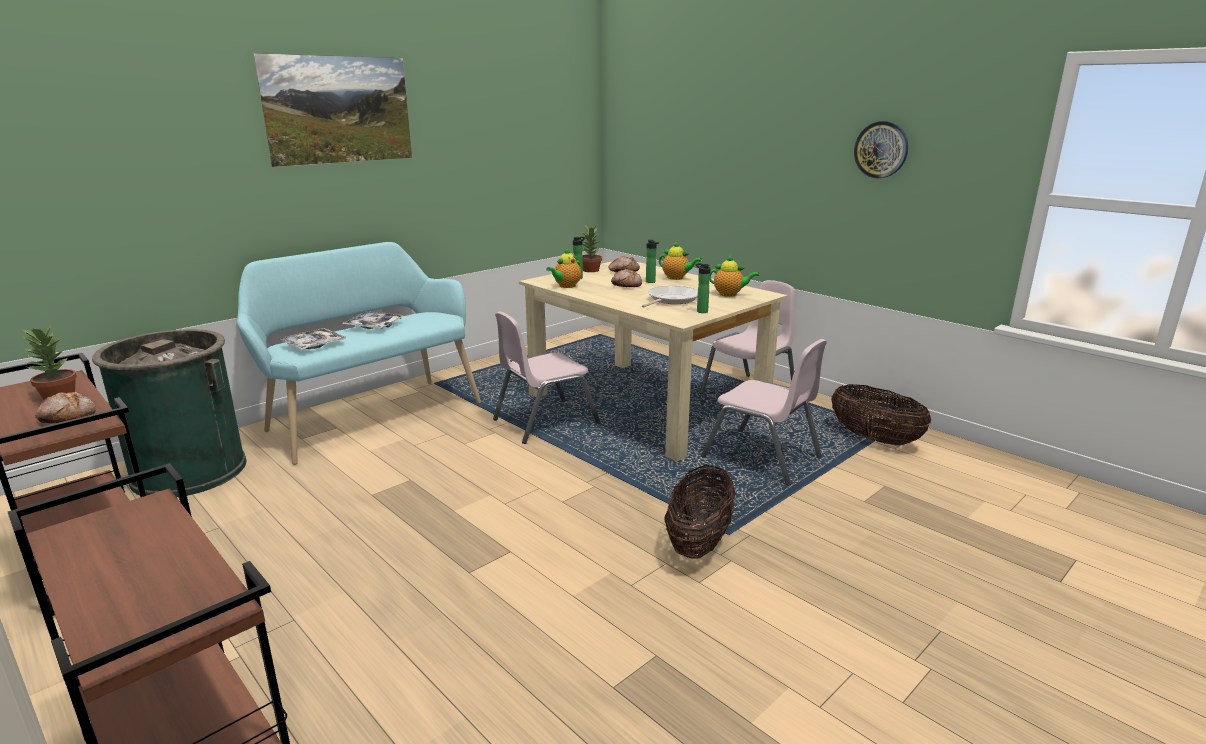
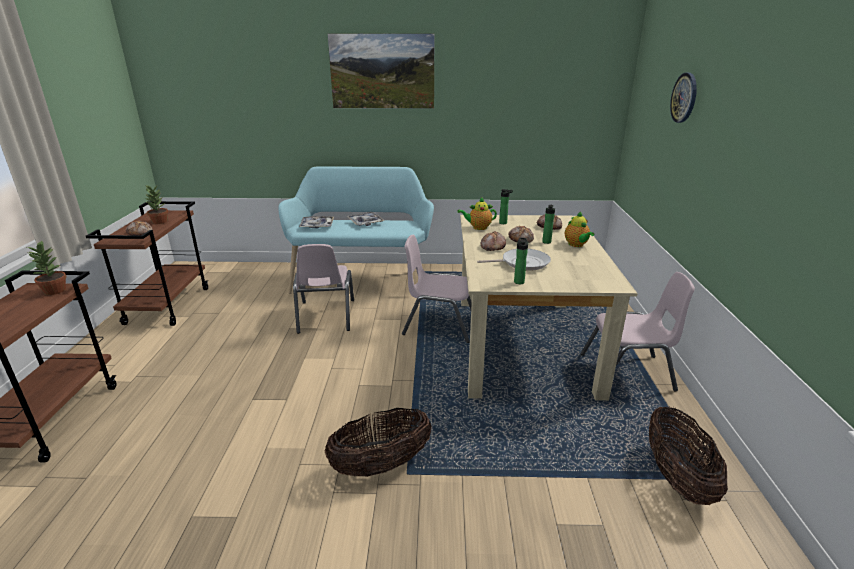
camera: 45 degrees right, 5 degrees up
(189, 471) = (253, 278): green trash can -> none
(591, 270) = (527, 219): potted plant -> potted plant (54, 291)
(618, 296) = (492, 247): none -> bread
(730, 294) = (582, 274): teapot -> none
(762, 458) = (537, 432): pink chair -> pink chair (325, 316)
(881, 149) = (804, 156): wall clock -> wall clock (684, 98)

